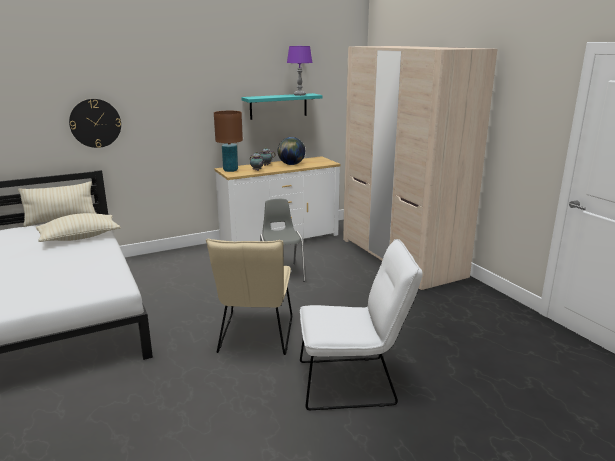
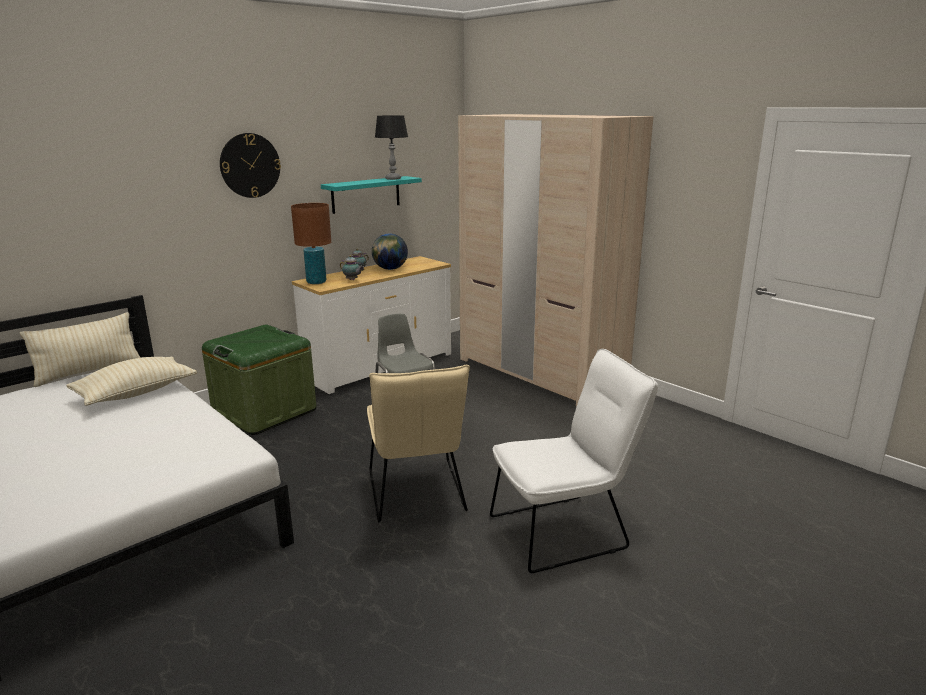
camera: 15 degrees left, 0 degrees up
(95, 123) = (128, 229): wall clock -> wall clock (250, 165)
(182, 262) = (264, 411): none -> green storage box
(299, 95) = (393, 178): purple table lamp -> black table lamp

